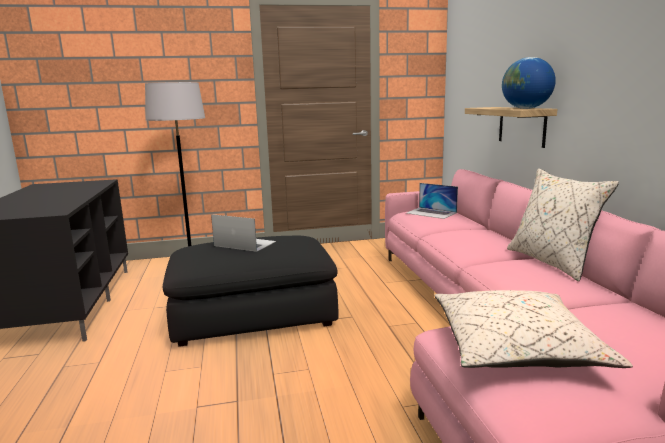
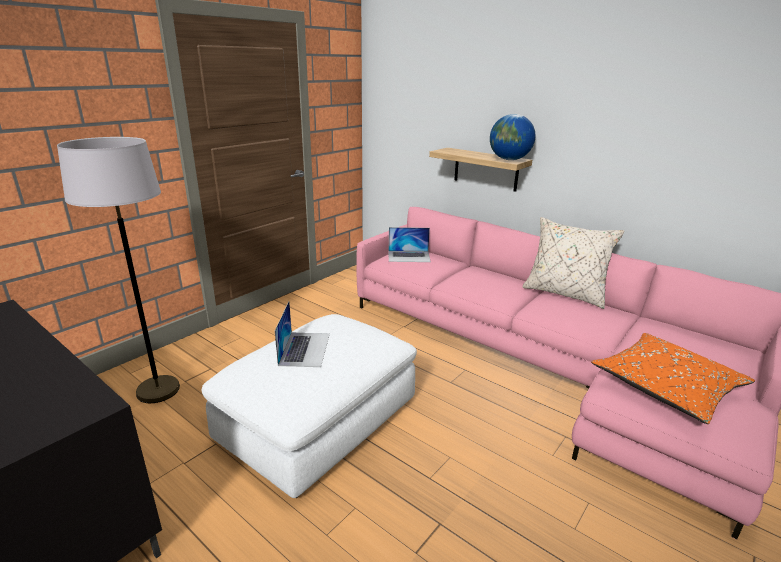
camera: 40 degrees left, 10 degrees up
(244, 243) = (305, 349): laptop -> laptop turned 105 degrees clockwise
(253, 314) = (319, 420): black ottoman -> white ottoman
(515, 348) = (666, 387): beige pillow -> orange pillow

